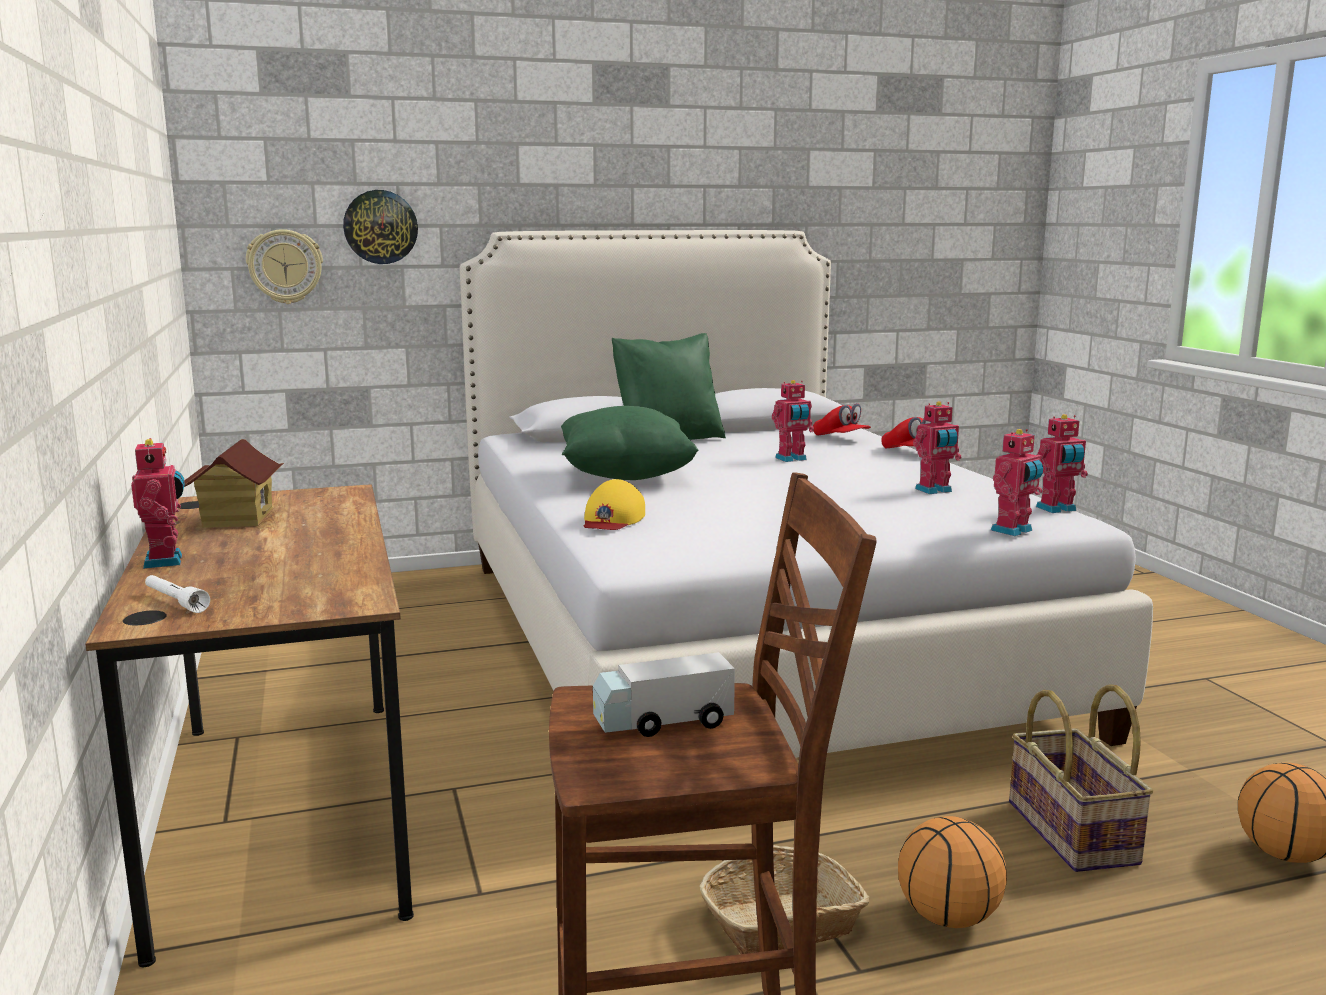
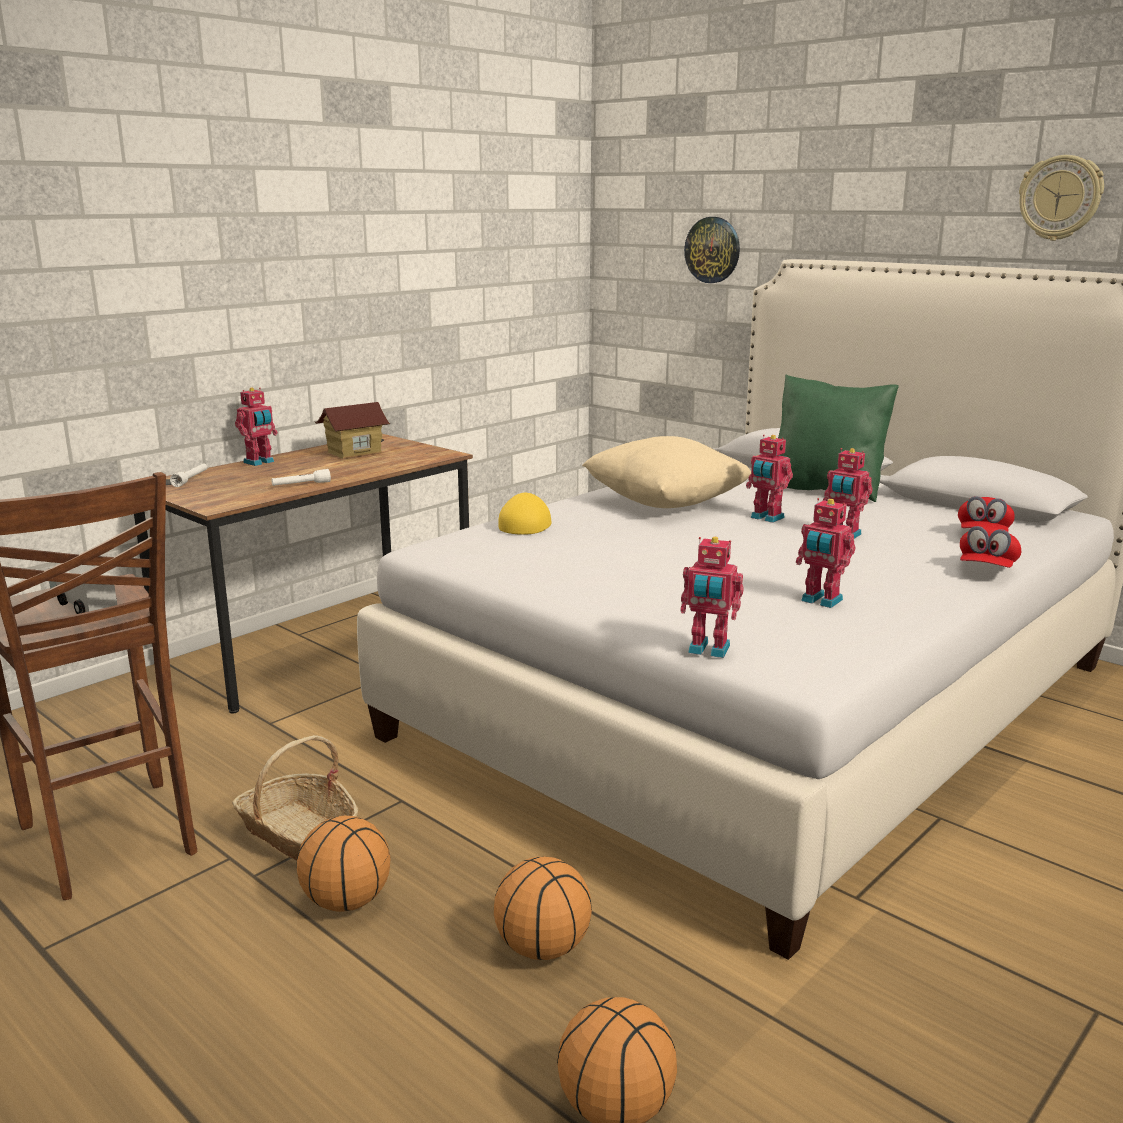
camera: 60 degrees right, 5 degrees up
(285, 266) = (647, 280): wall clock -> wall clock (1060, 198)
(346, 556) = (301, 485): none -> white flashlight
(612, 519) = (527, 523): yellow cap -> yellow cap turned 120 degrees clockwise
(625, 476) = (665, 503): green pillow -> beige pillow
(1057, 509) = (842, 661): toy robot -> toy robot (766, 518)
(1074, 833) = (542, 949): basket -> basketball

